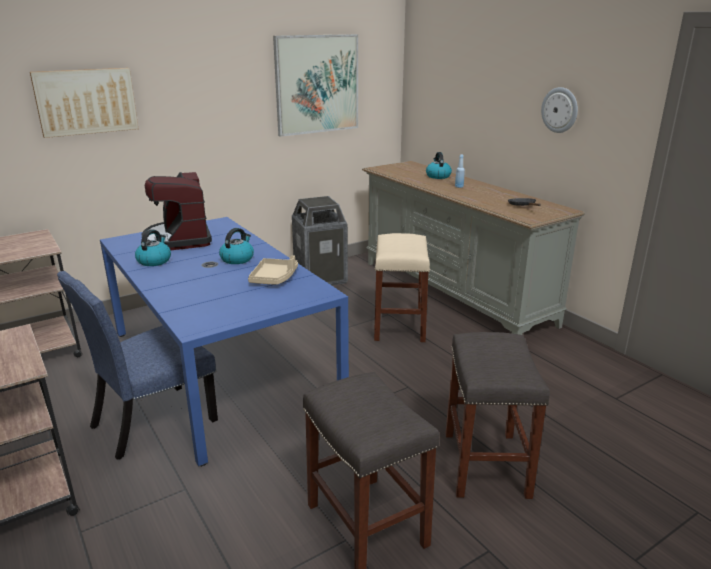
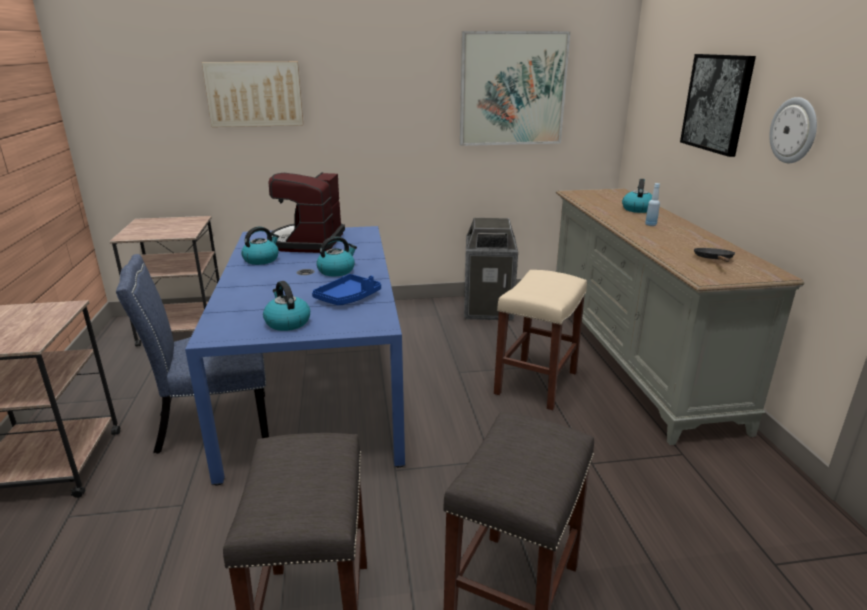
camera: 25 degrees right, 0 degrees up
(246, 305) = (287, 322): none -> kettle
(274, 278) = (348, 298): beige tray -> blue tray
(492, 91) = (717, 103): none -> picture

